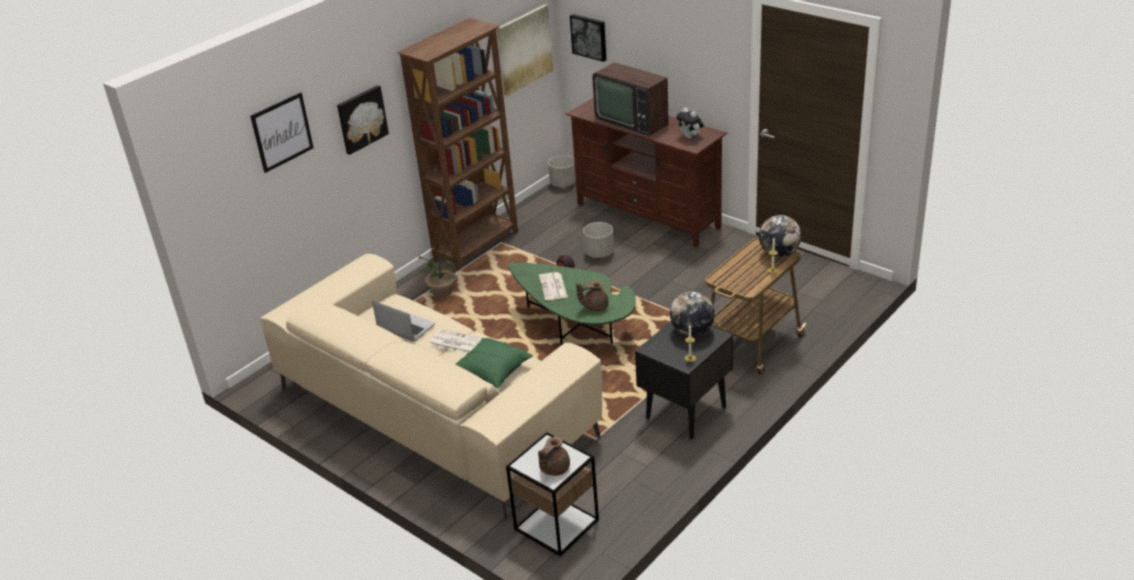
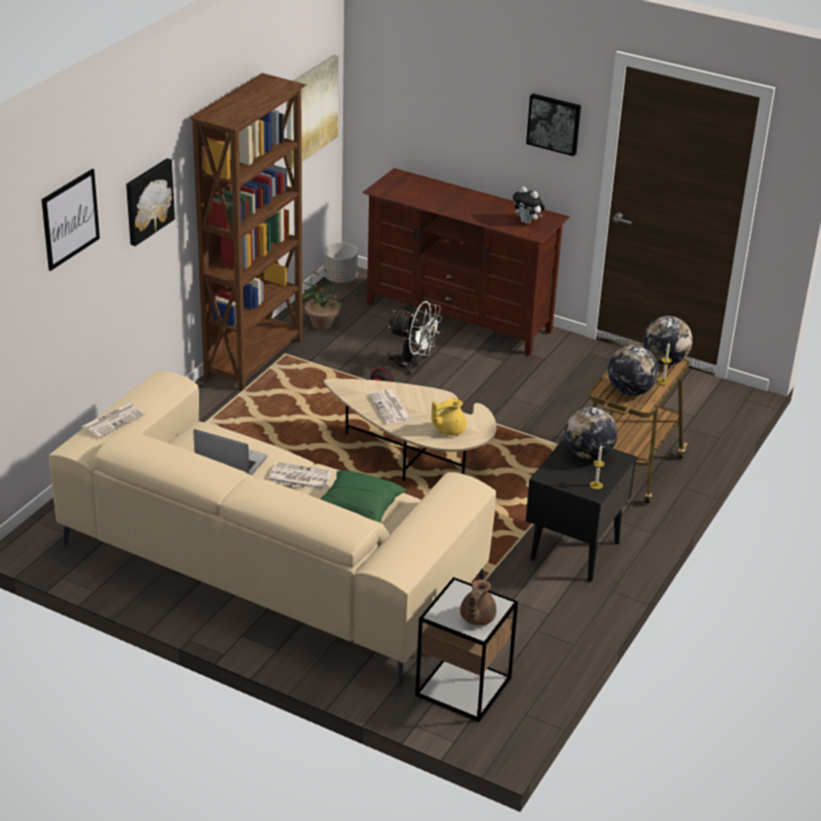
camera: 15 degrees left, 0 degrees up
(316, 292) = (113, 420): none -> newspaper
(442, 293) = (230, 419): potted plant -> potted plant (321, 324)
(576, 329) = (413, 458): green coffee table -> beige coffee table
(589, 37) = (388, 96): picture -> picture (554, 123)
(594, 307) = (448, 430): brown teapot -> yellow teapot
(599, 253) = (413, 365): grey planter -> white fan
(633, 119) = (450, 199): television -> none
(741, 278) = (630, 391): none -> globe

